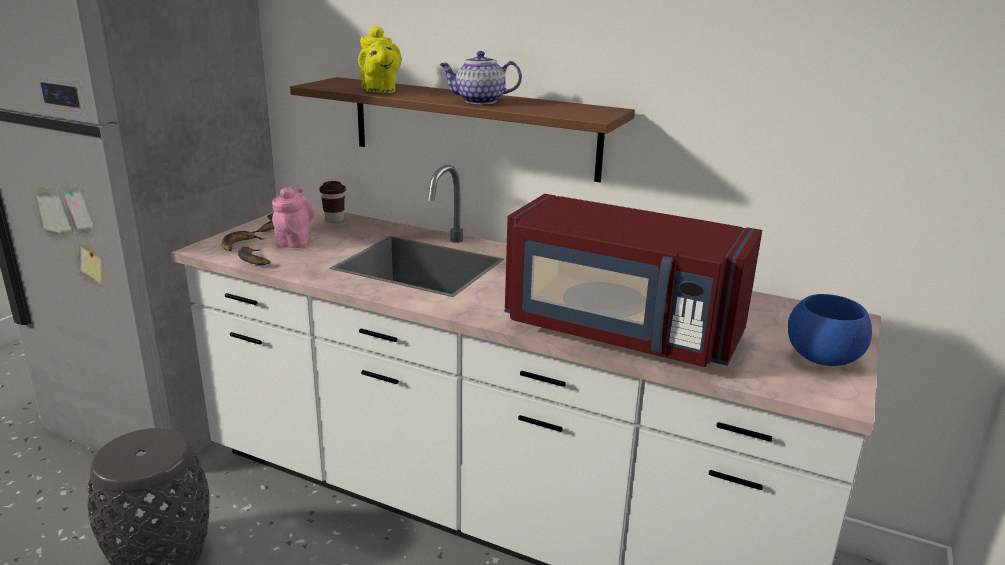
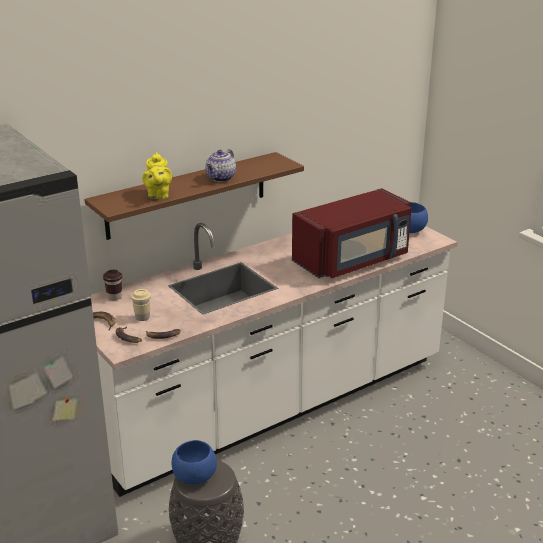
camera: 60 degrees left, 5 degrees up
(140, 443) = (194, 477): none -> blue bowl
(294, 241) = (142, 317): pink teapot -> beige cup
(379, 91) = (158, 195): yellow teapot -> yellow teapot turned 75 degrees clockwise

